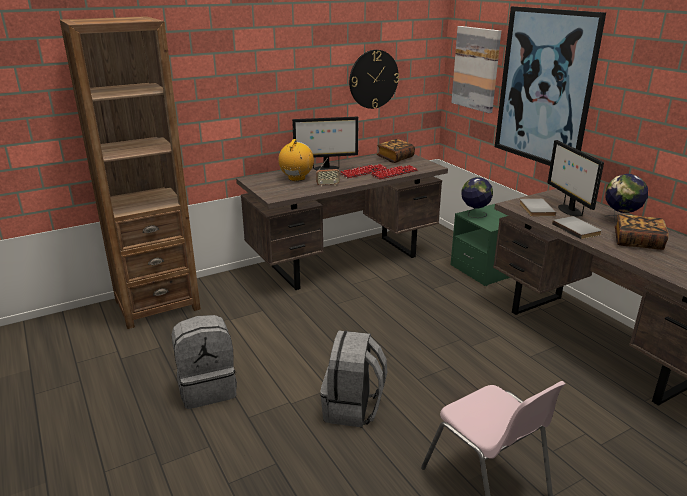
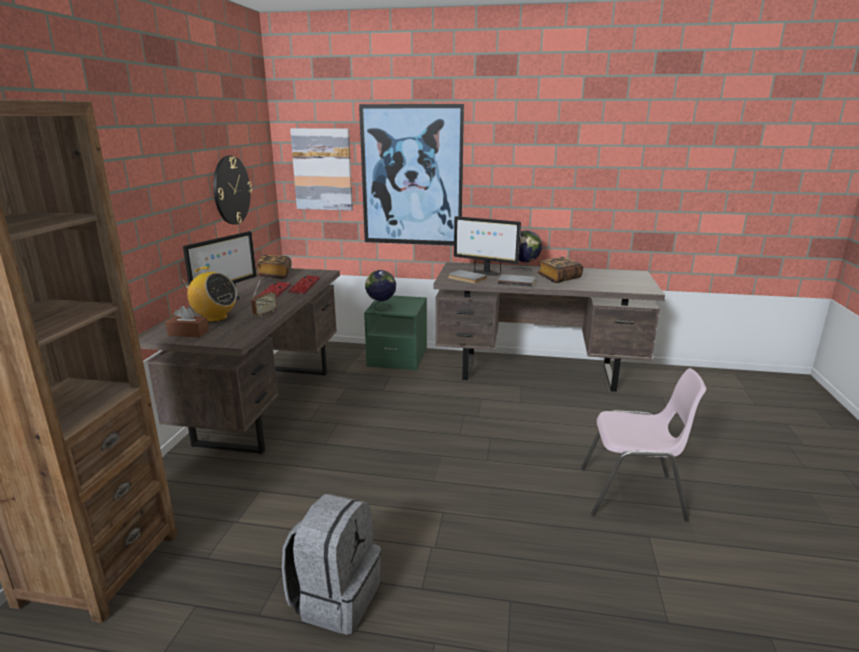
camera: 50 degrees left, 5 degrees down
(265, 183) = (188, 333): none -> brown tissue box
(296, 178) = (215, 318): radio -> radio turned 150 degrees clockwise
(353, 408) = (484, 512): grey backpack -> none

